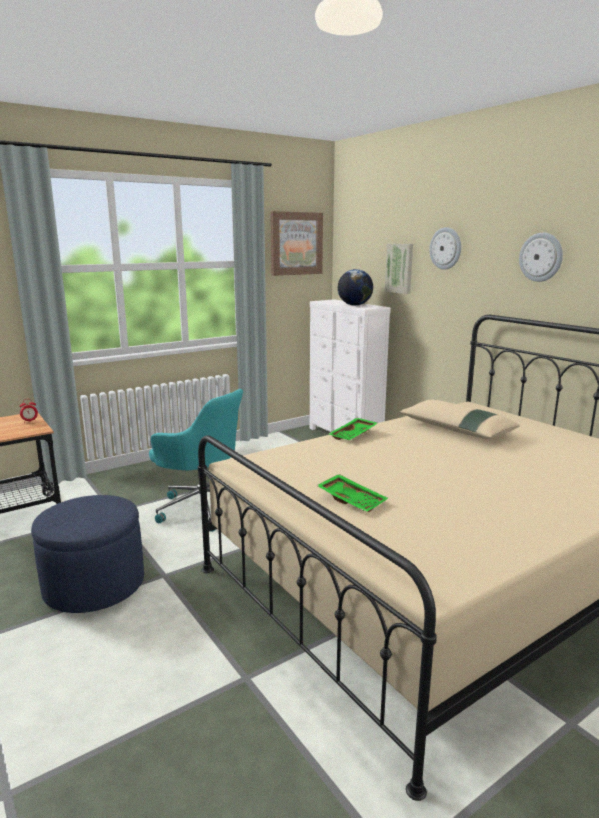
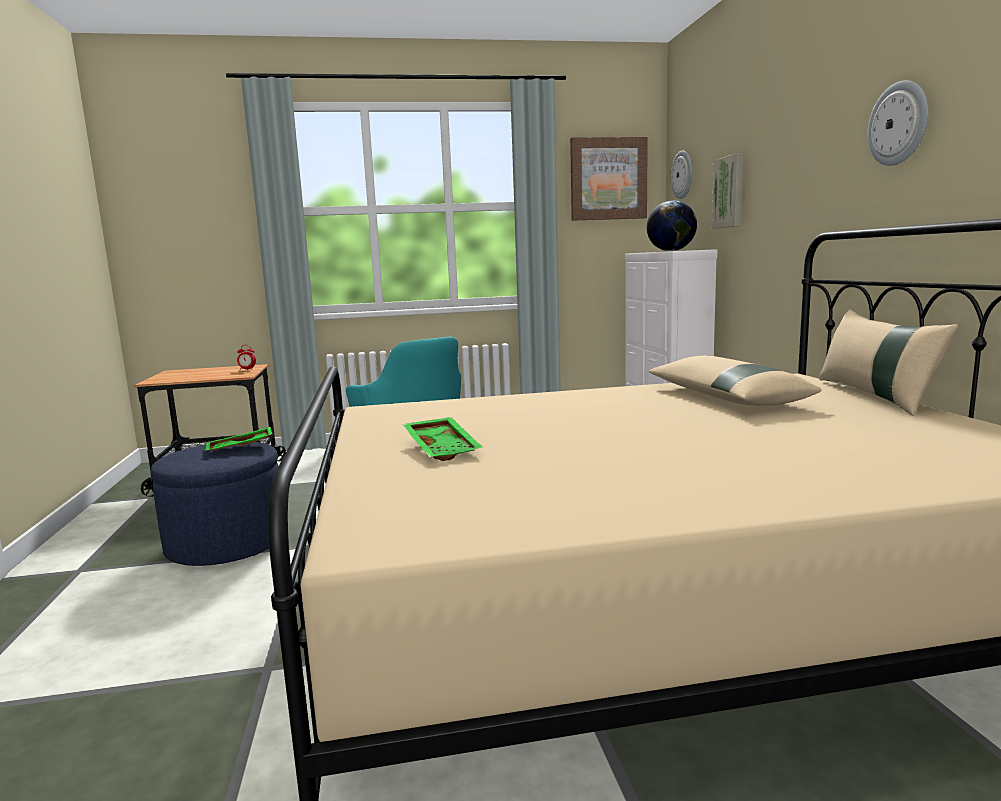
camera: 25 degrees right, 5 degrees down
(354, 435) = (562, 395): green tray -> green tray (240, 448)
(446, 248) = (779, 148): wall clock -> wall clock (683, 174)
(532, 421) = (875, 396): none -> beige pillow

